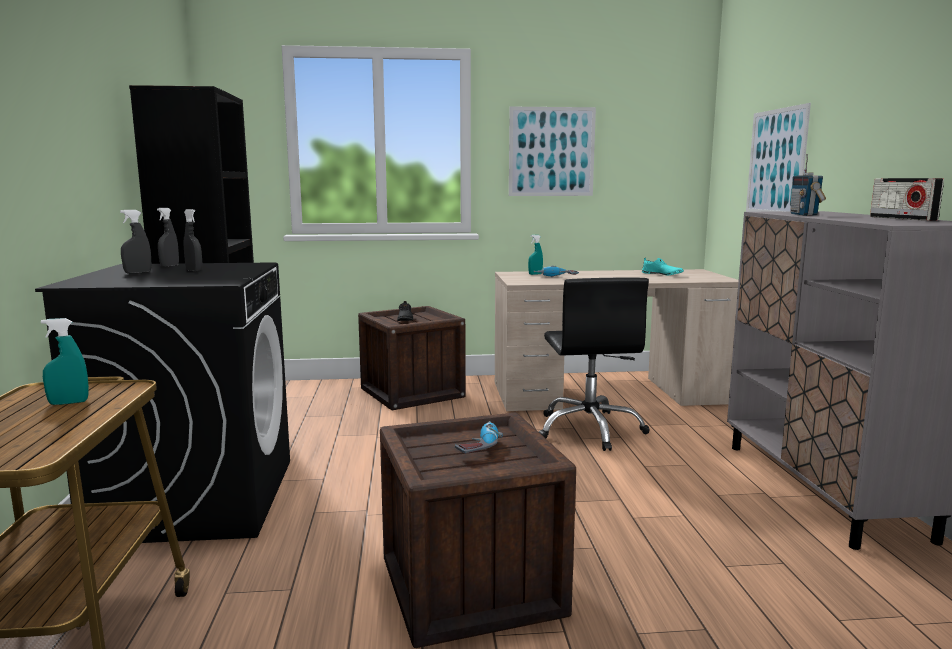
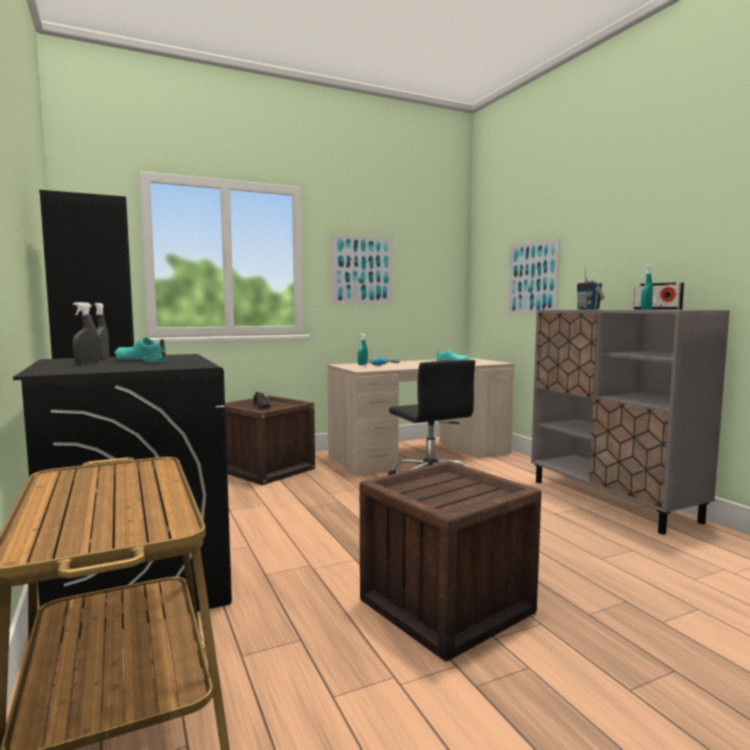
camera: 20 degrees left, 5 degrees down
(68, 403) = (115, 482): turquoise spray bottle -> turquoise spray bottle (646, 309)
(194, 270) = (140, 360): grey spray bottle -> turquoise shoe
(479, 446) = (449, 487): power drill -> none

